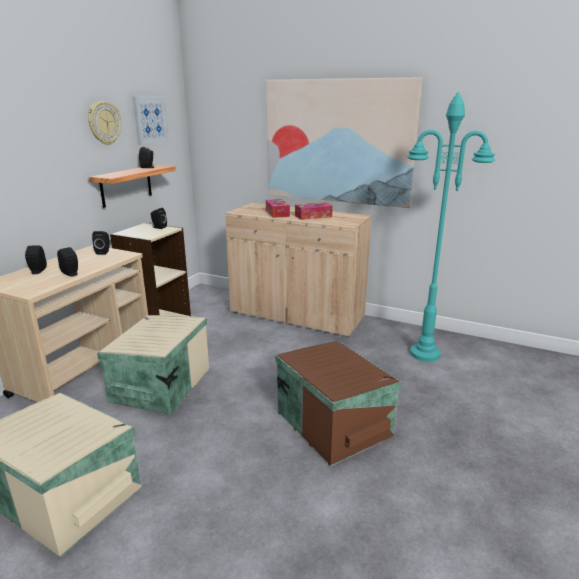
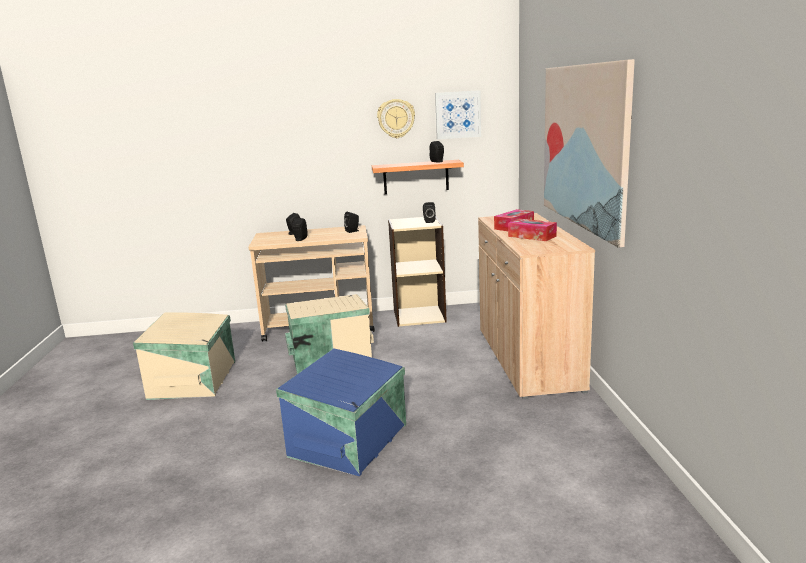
camera: 60 degrees right, 5 degrees down
(334, 422) = (350, 440): brown storage box -> blue storage box
(425, 354) = (555, 455): turquoise floor lamp -> none

